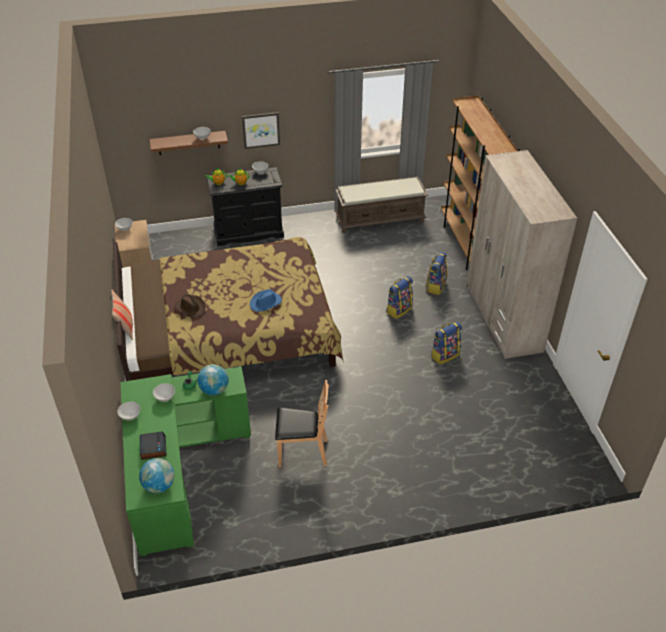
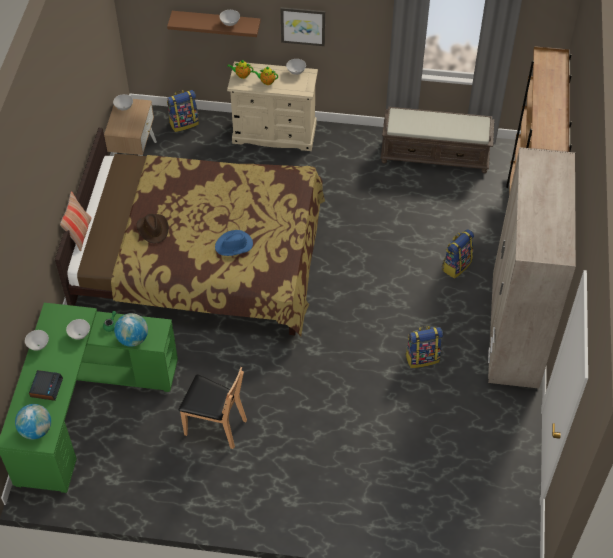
camera: 20 degrees right, 10 degrees up
(248, 232) = (274, 133): black dresser -> beige dresser
(399, 309) = (398, 284): backpack -> backpack (184, 123)

